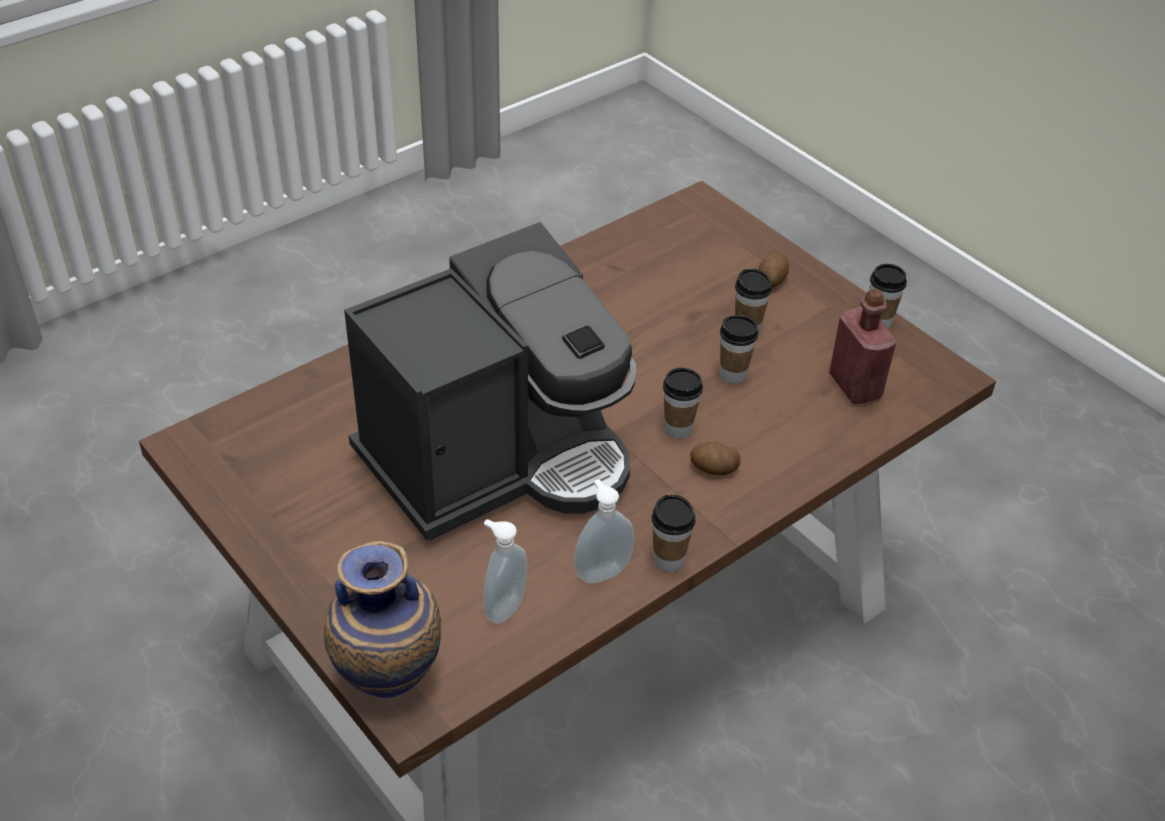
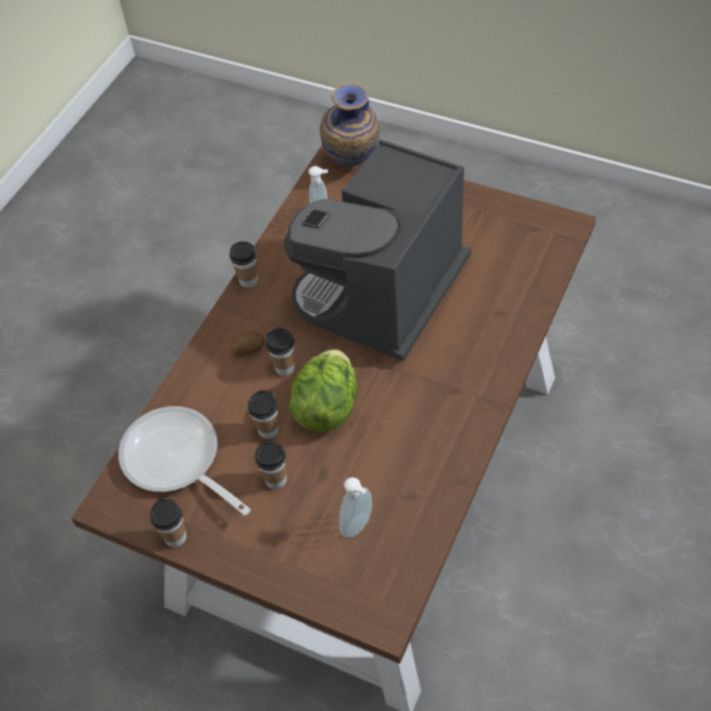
camera: 160 degrees right, 10 degrees up
(601, 571) = (282, 259): soap dispenser -> soap dispenser (359, 526)
(652, 369) = (327, 407): none -> lettuce
(771, 279) = (278, 545): potato -> none
(855, 386) = (176, 461): red bottle -> frying pan

